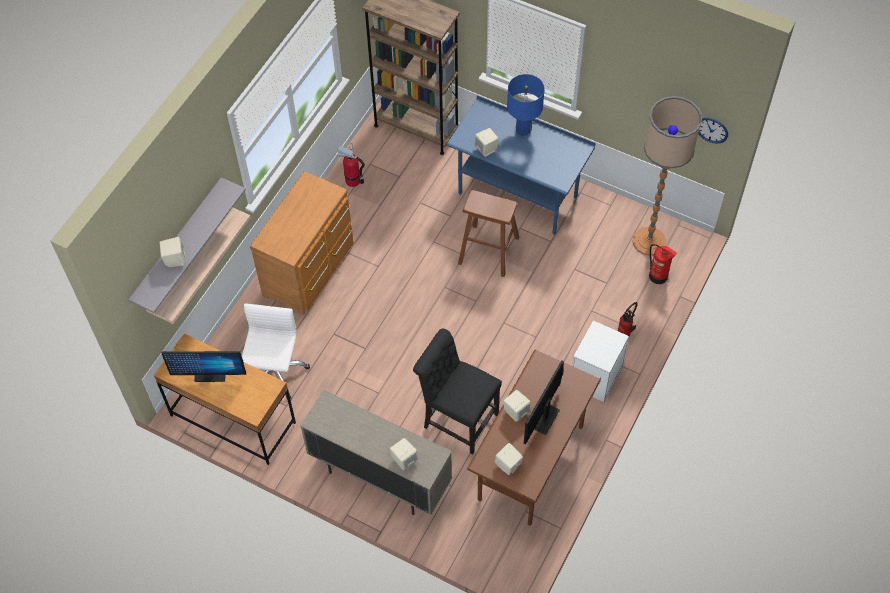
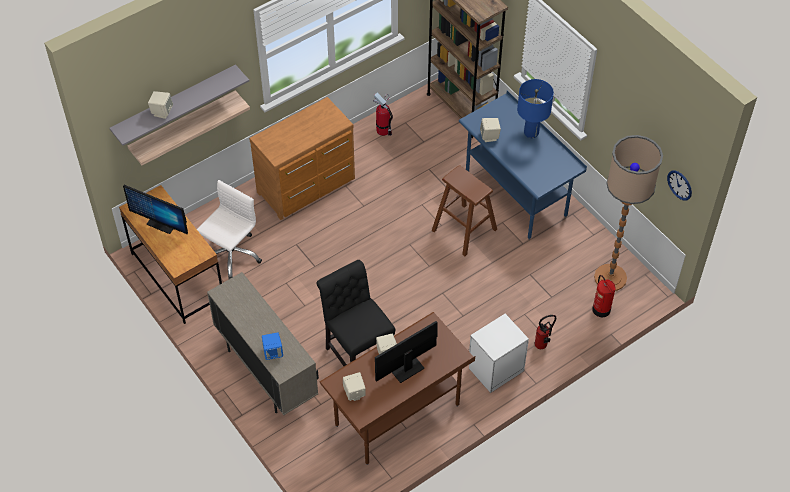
camera: 25 degrees right, 5 degrees down
(404, 459) = (273, 352): beige speaker -> blue speaker

